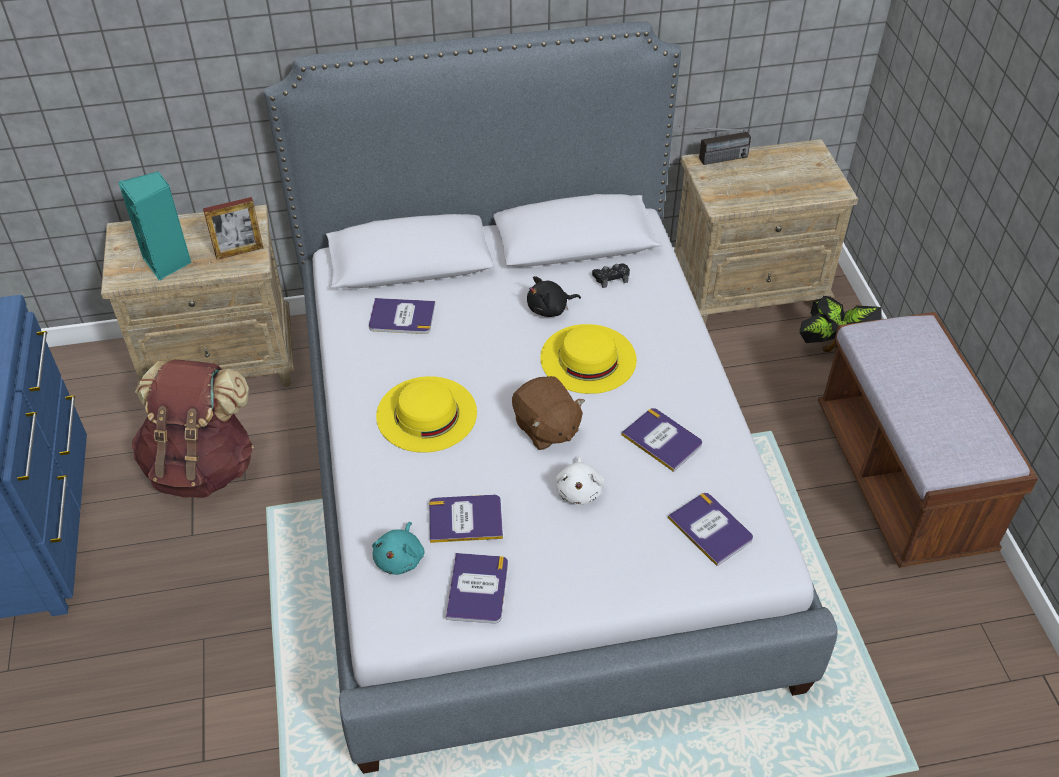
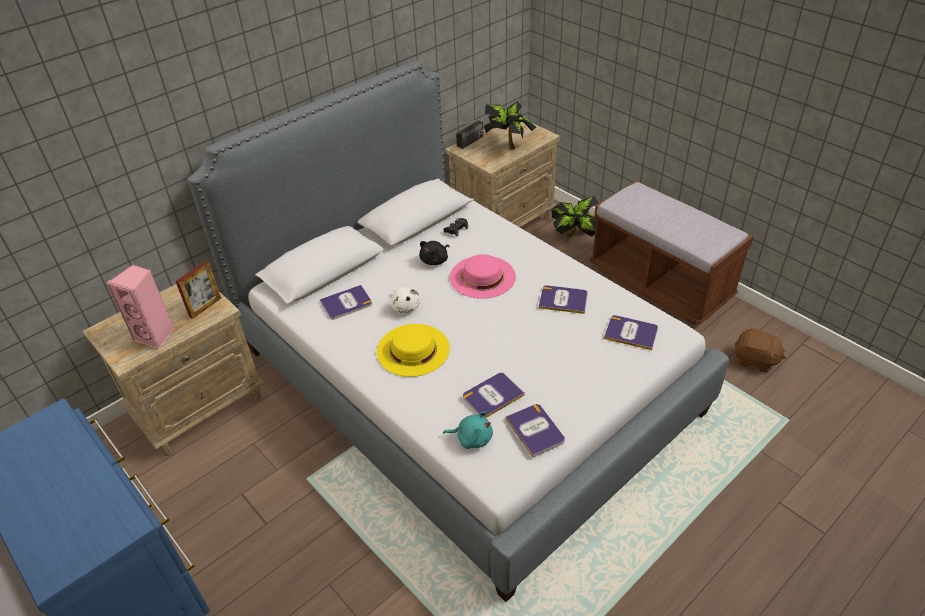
camera: 30 degrees left, 5 degrees down
(168, 263) = (156, 335): turquoise speaker -> pink speaker
(202, 466) = (238, 476): brown backpack -> none
(400, 558) = (472, 438): turquoise plush toy -> turquoise plush toy turned 60 degrees counterclockwise
(546, 428) = (493, 324): brown plush toy -> brown plush toy (755, 360)
(579, 490) = (542, 348): white plush toy -> white plush toy (405, 307)
(588, 358) = (482, 277): yellow hat -> pink hat
(771, 184) = (508, 145): none -> potted plant

